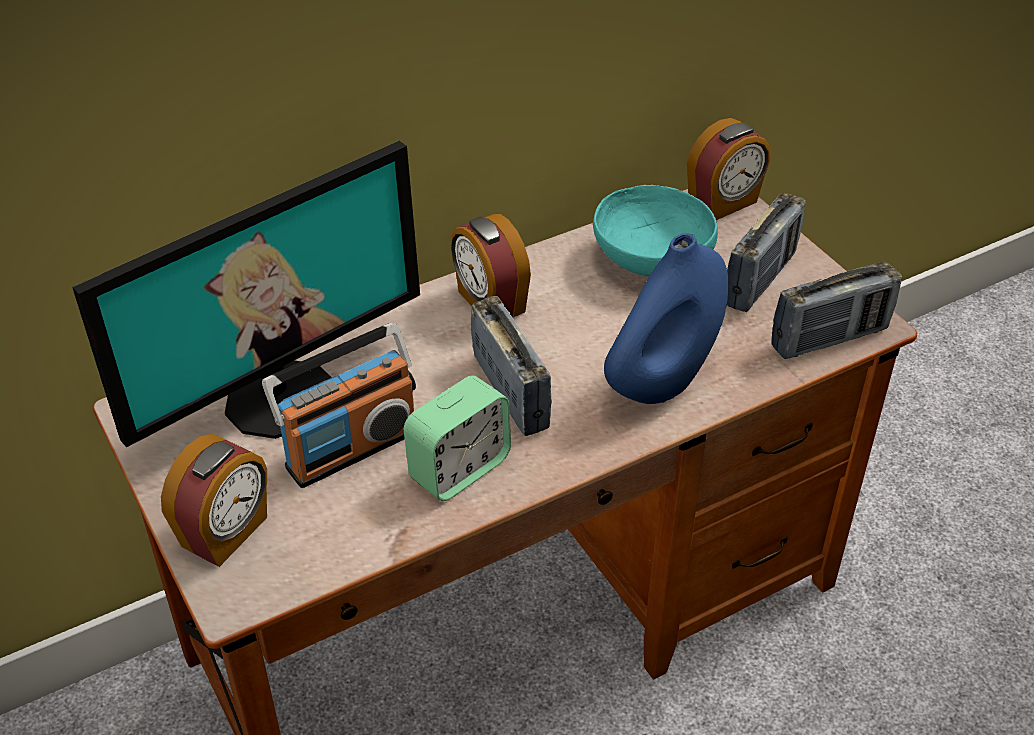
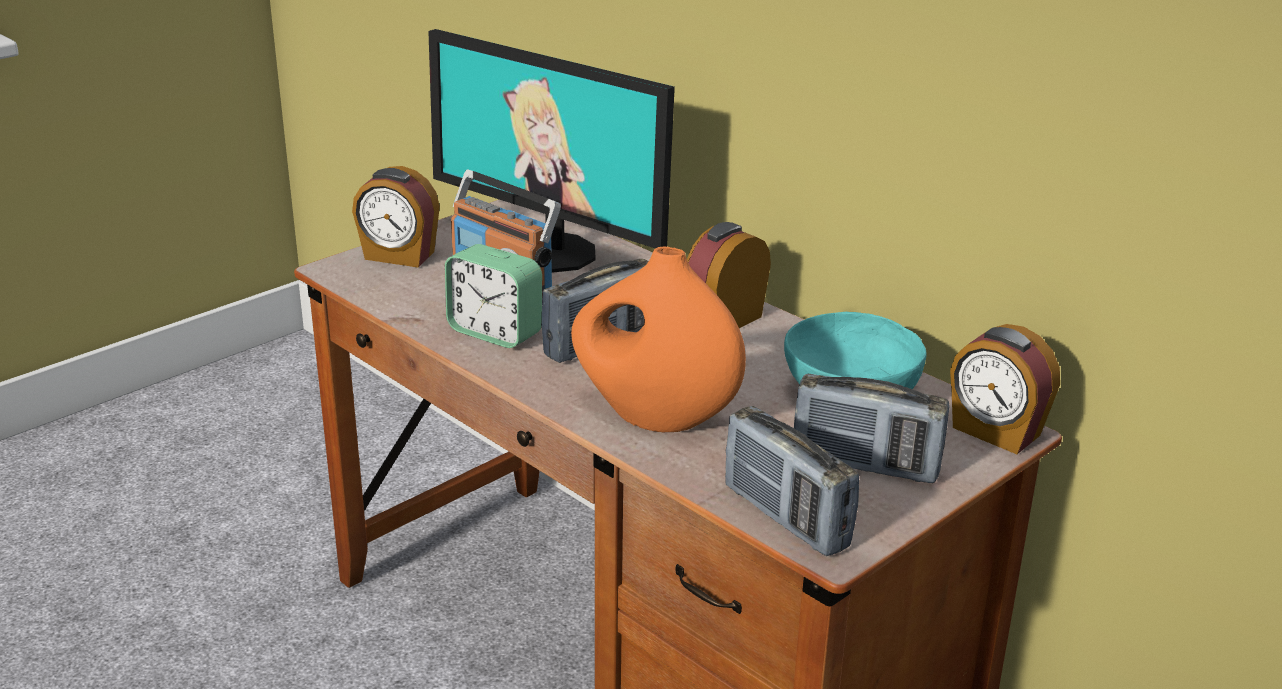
camera: 75 degrees right, 15 degrees down
(662, 382) = (654, 417): blue vase -> orange vase

